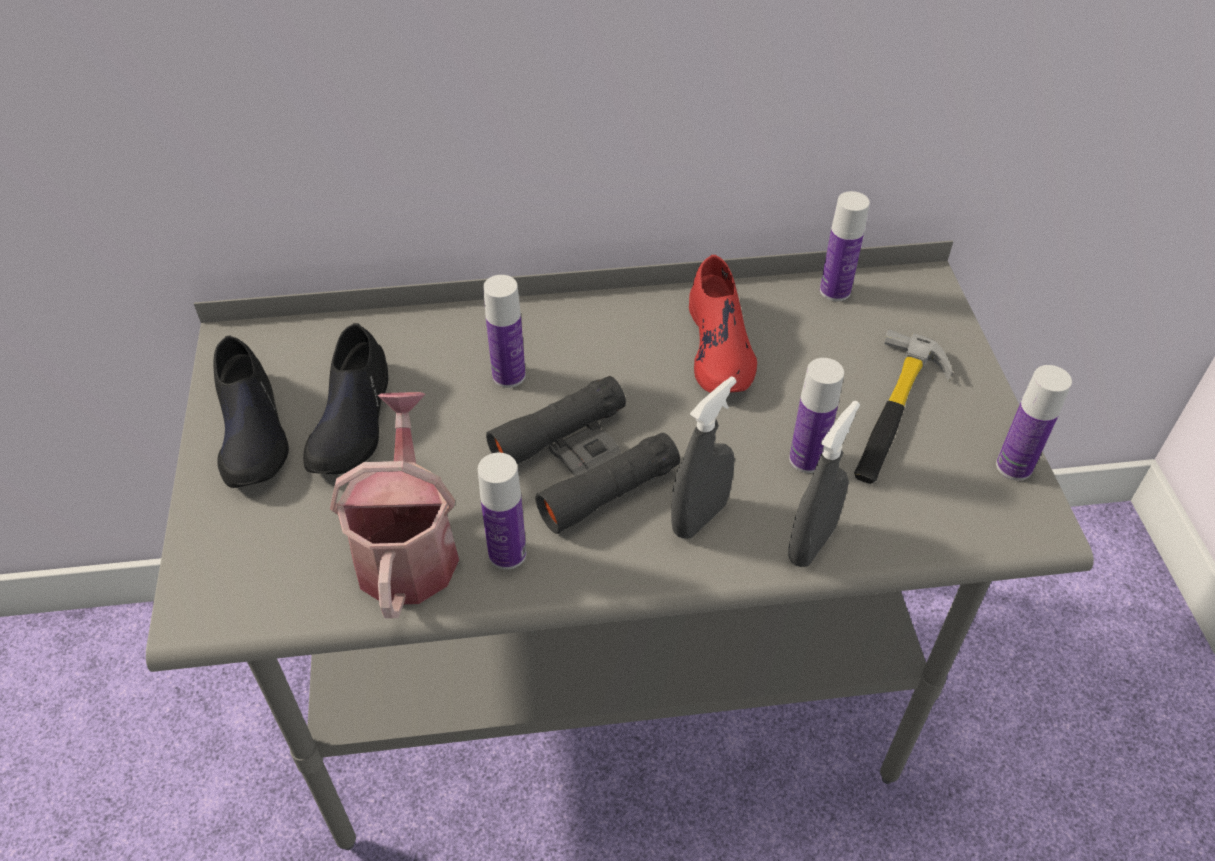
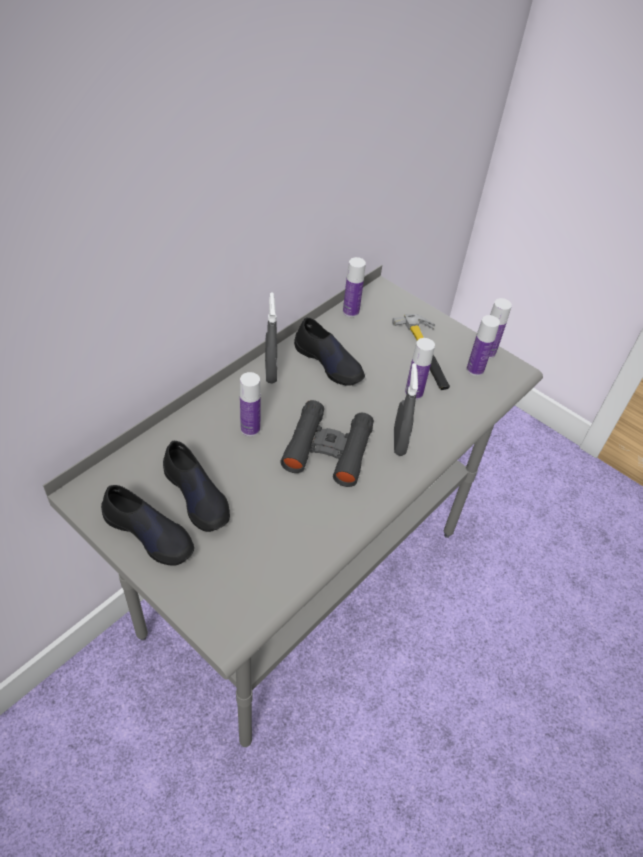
camera: 45 degrees left, 0 degrees up
(407, 546) = (292, 535): watering can -> none
(507, 554) = (339, 509): bottle -> bottle (475, 369)
(719, 346) = (329, 362): red shoe -> black shoe
(811, 543) = (450, 427): grey spray bottle -> grey spray bottle (270, 372)

